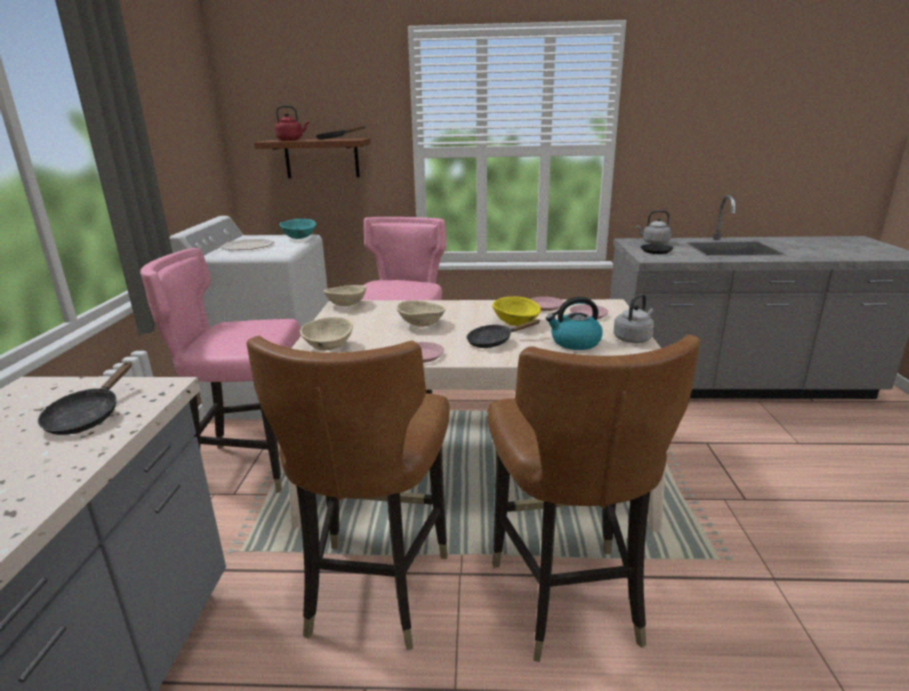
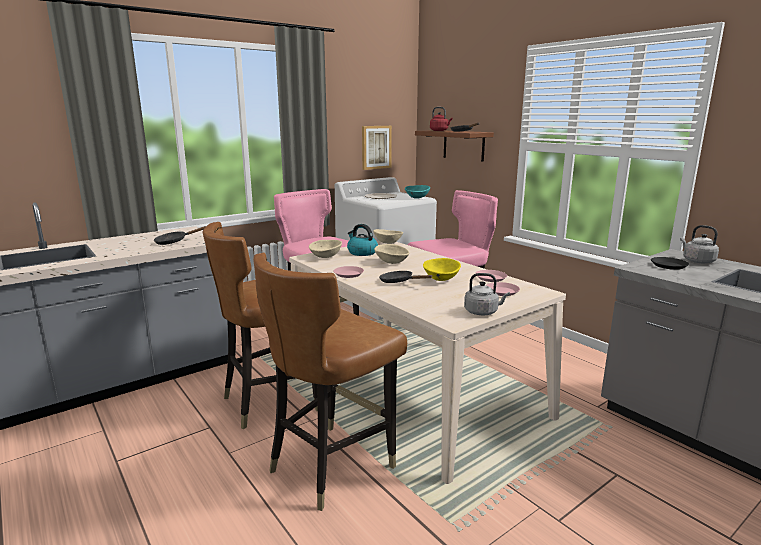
camera: 50 degrees right, 5 degrees down
(193, 172) = (376, 147): none -> picture
(574, 342) = (439, 299): kettle -> kettle (362, 252)

